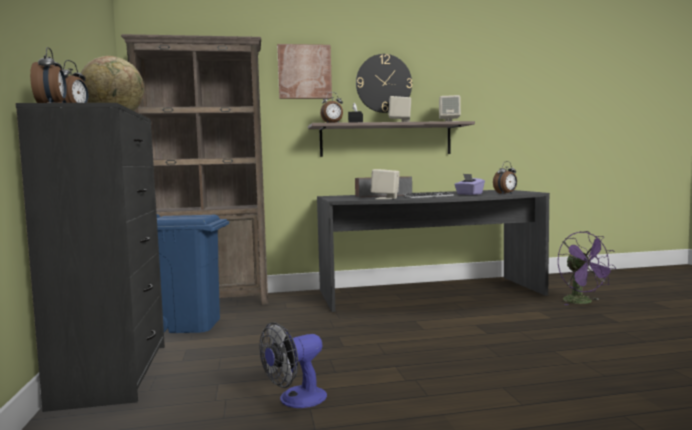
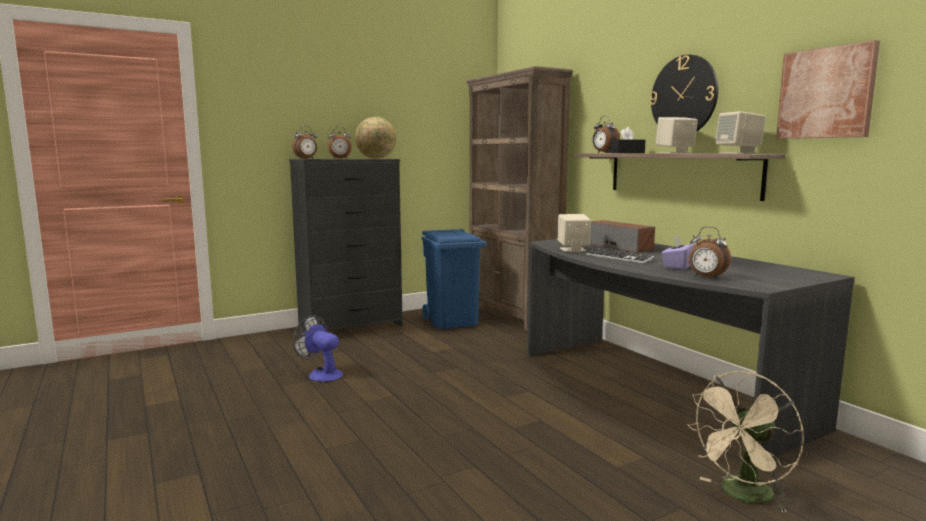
camera: 70 degrees right, 5 degrees up
(304, 72) = (607, 90): picture -> picture (826, 93)
(583, 302) = (743, 496): purple fan -> beige fan

